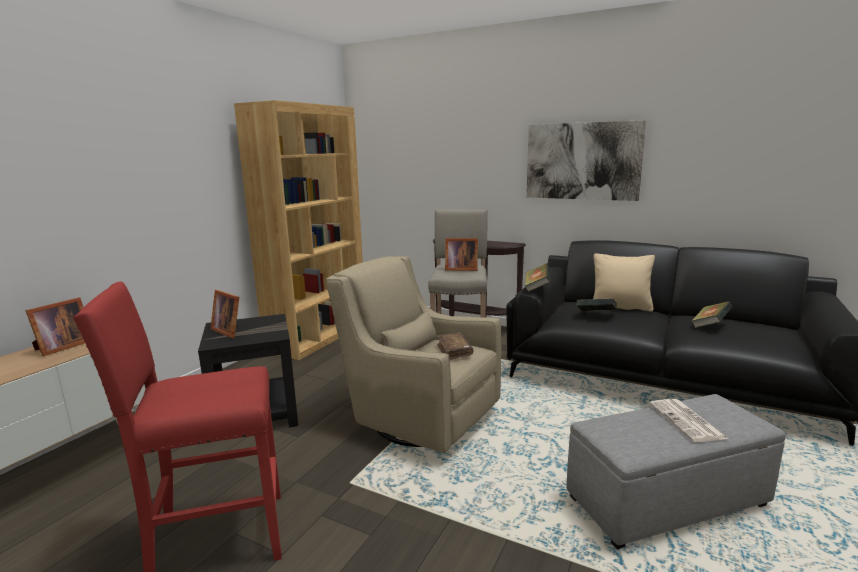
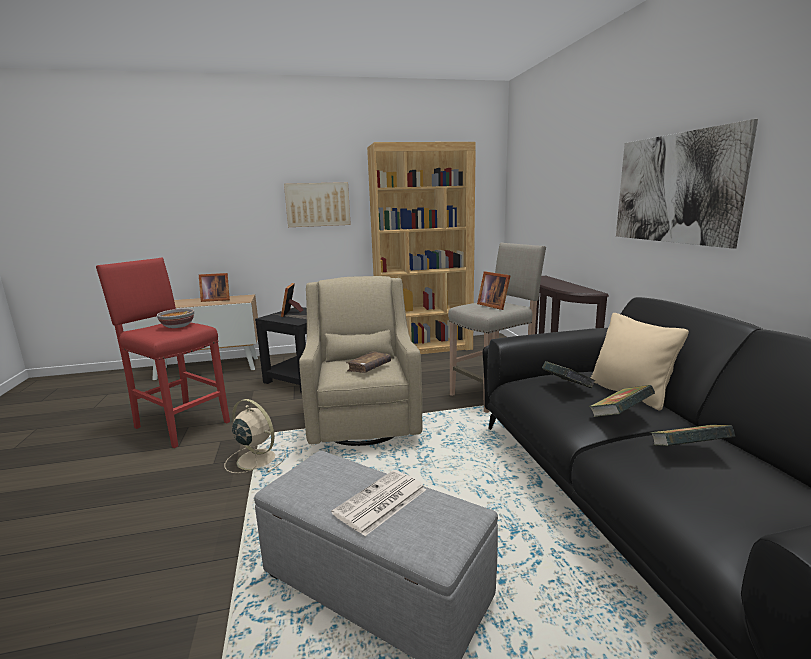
camera: 50 degrees right, 0 degrees up
(179, 178) = (318, 204): none -> picture
(213, 382) = (177, 326): none -> bowl
(402, 502) = (255, 459): none -> beige fan
(536, 288) = (520, 338): book -> book (619, 416)

